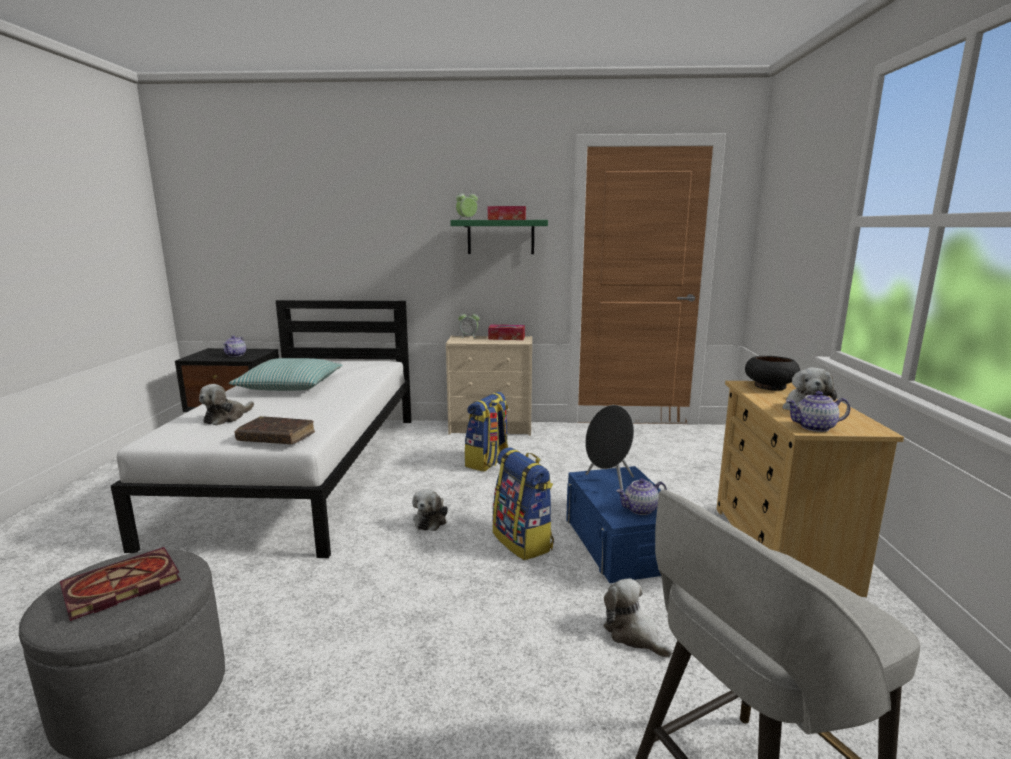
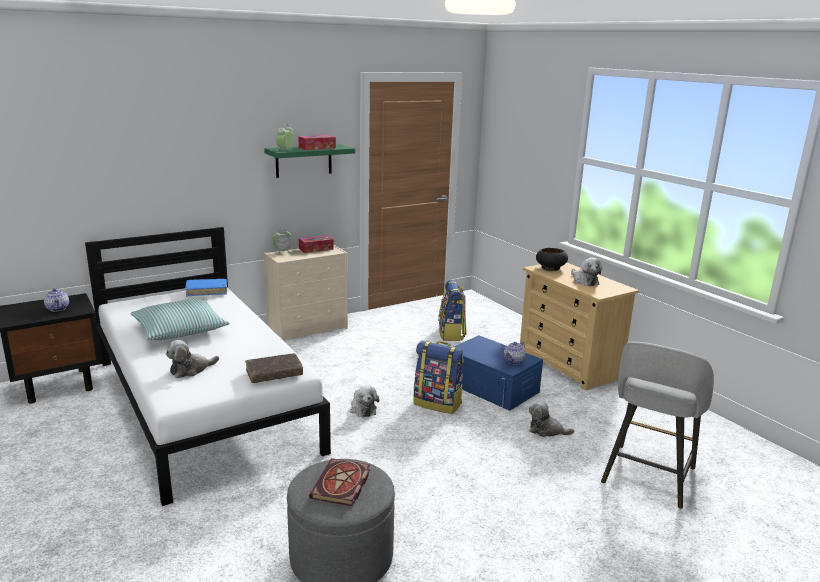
camera: 35 degrees left, 5 degrees up
(226, 418) = (190, 370): plush toy -> plush toy turned 60 degrees clockwise
(371, 363) = (207, 291): none -> blue book
(488, 462) = (344, 358): backpack -> backpack (451, 334)
(609, 484) = (479, 350): black speaker -> none
(814, 427) = (601, 292): teapot -> none

